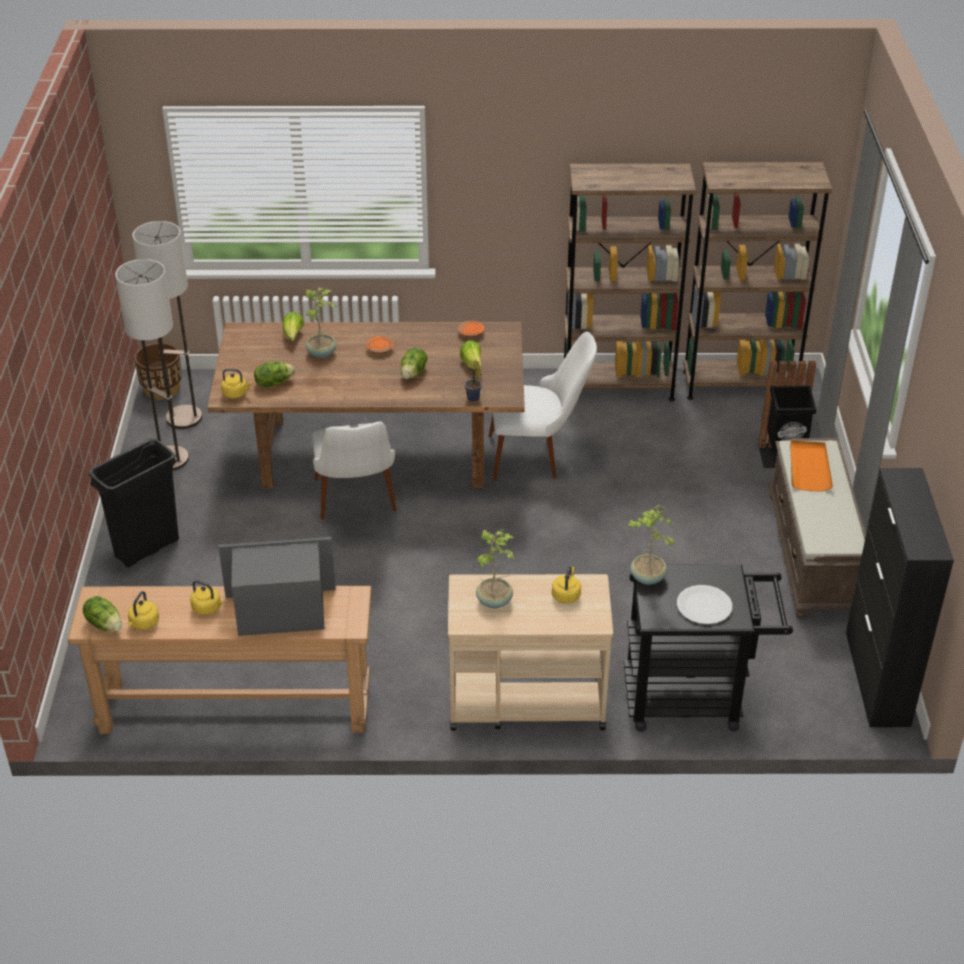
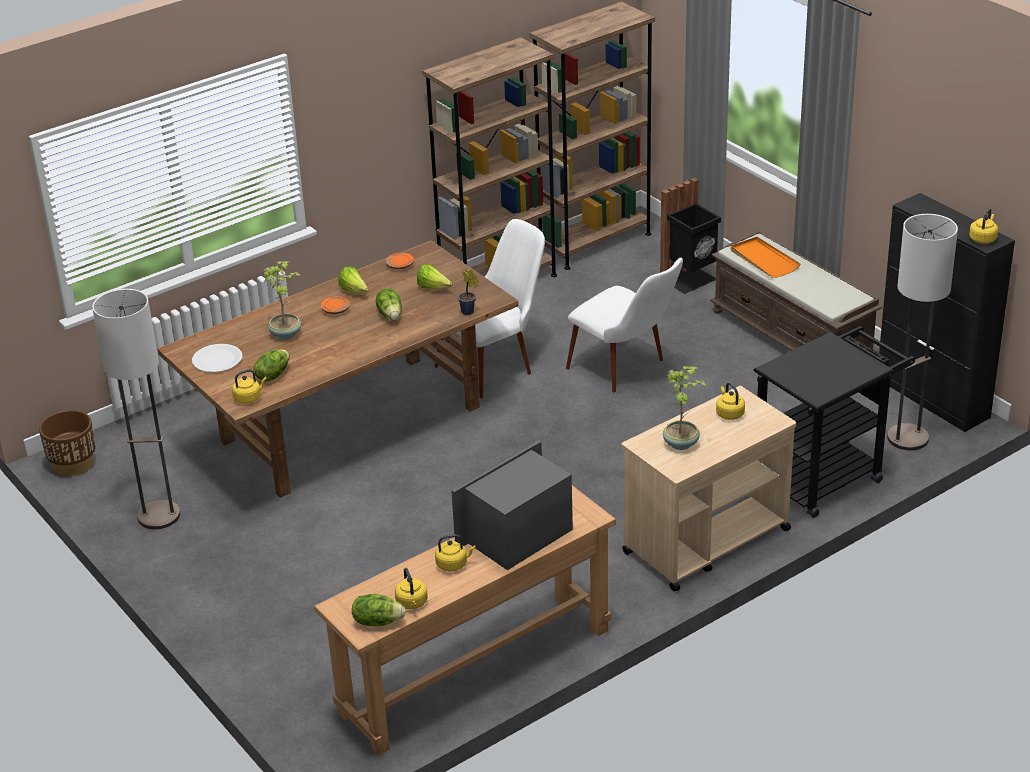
camera: 35 degrees left, 5 degrees down
(147, 548) = (231, 595): black trash can -> none
(184, 418) = (128, 476): floor lamp -> floor lamp (907, 438)
(293, 336) = (240, 332): lettuce -> lettuce (354, 291)
(357, 505) = (386, 470): white chair -> white chair (627, 370)
(647, 578) = (777, 372): potted plant -> none
(704, 606) = (840, 370): white plate -> white plate (217, 360)
(923, 543) = (983, 239): none -> yellow kettle

